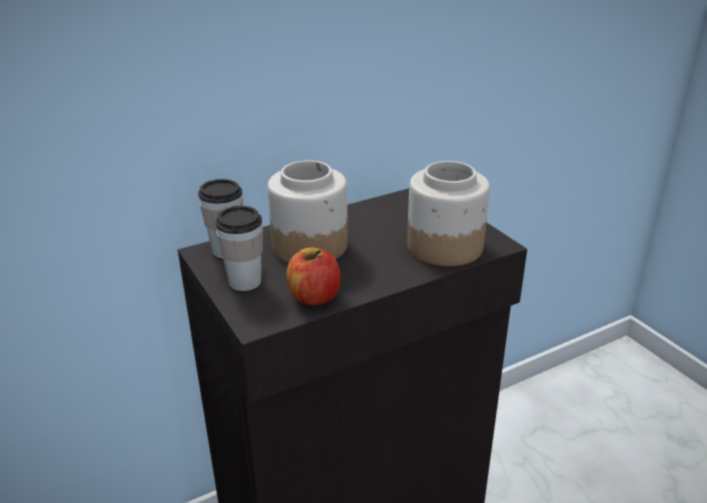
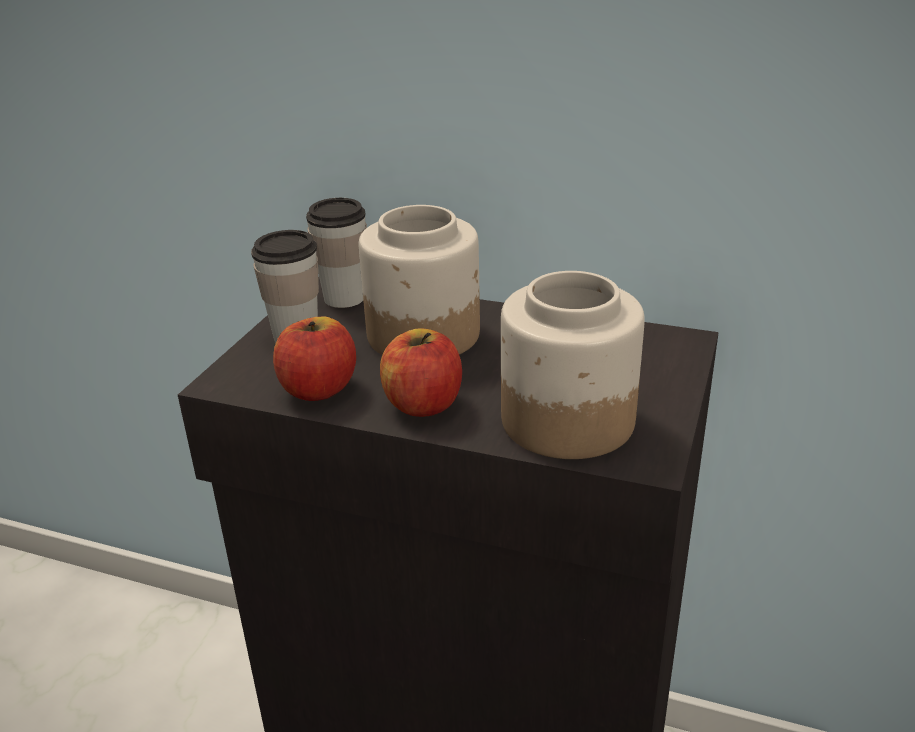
camera: 50 degrees right, 0 degrees up
(376, 274) = (423, 404): none -> apple

